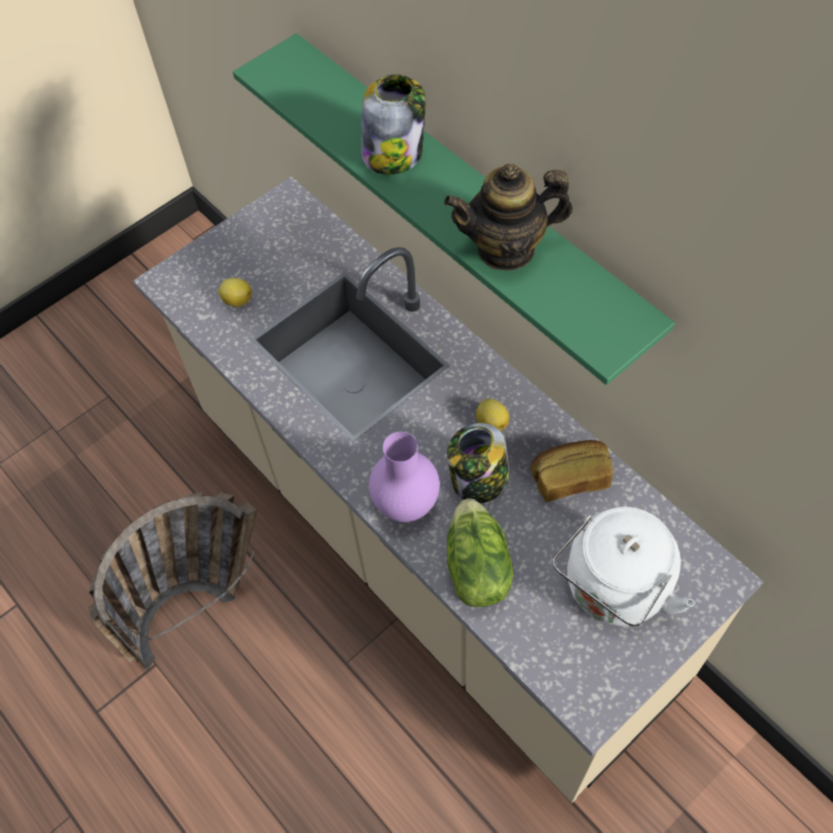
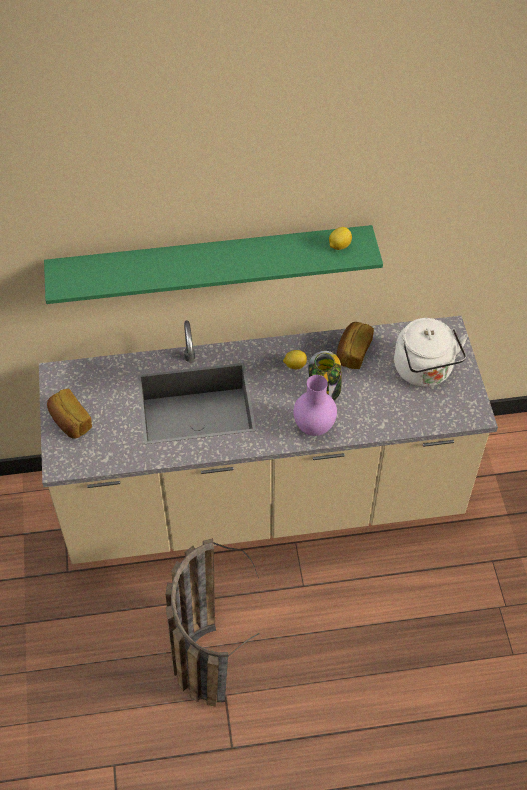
camera: 60 degrees left, 5 degrees down
(230, 253) = (70, 422): none -> bread
(237, 300) = (109, 436): lemon -> lemon (339, 246)
(394, 153) = (177, 265): jar -> none
(475, 567) = (372, 418): lettuce -> none
(506, 249) = (280, 256): teapot -> none

